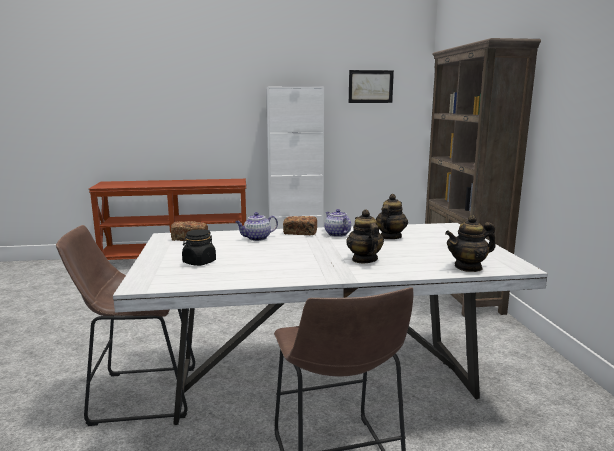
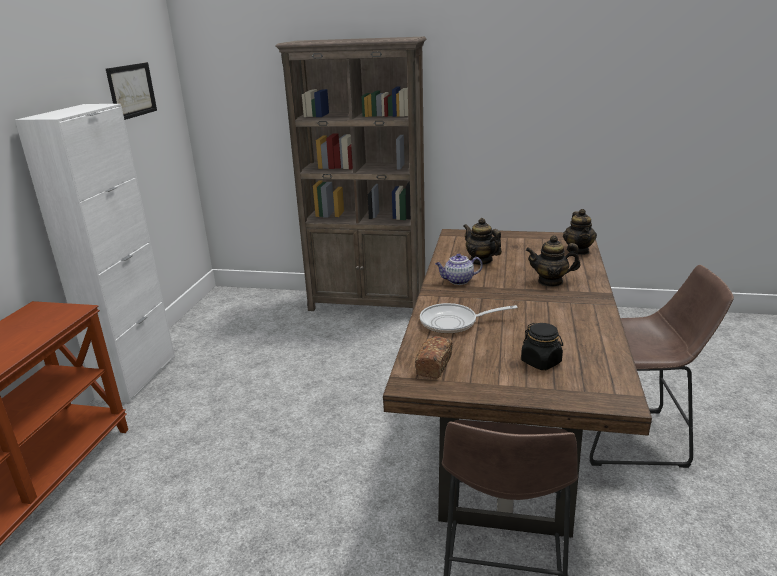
camera: 70 degrees left, 10 degrees up
(256, 238) = (453, 323): teapot -> frying pan
(300, 233) = (442, 297): bread -> none
(322, 381) = (508, 421): white dining table -> brown dining table

